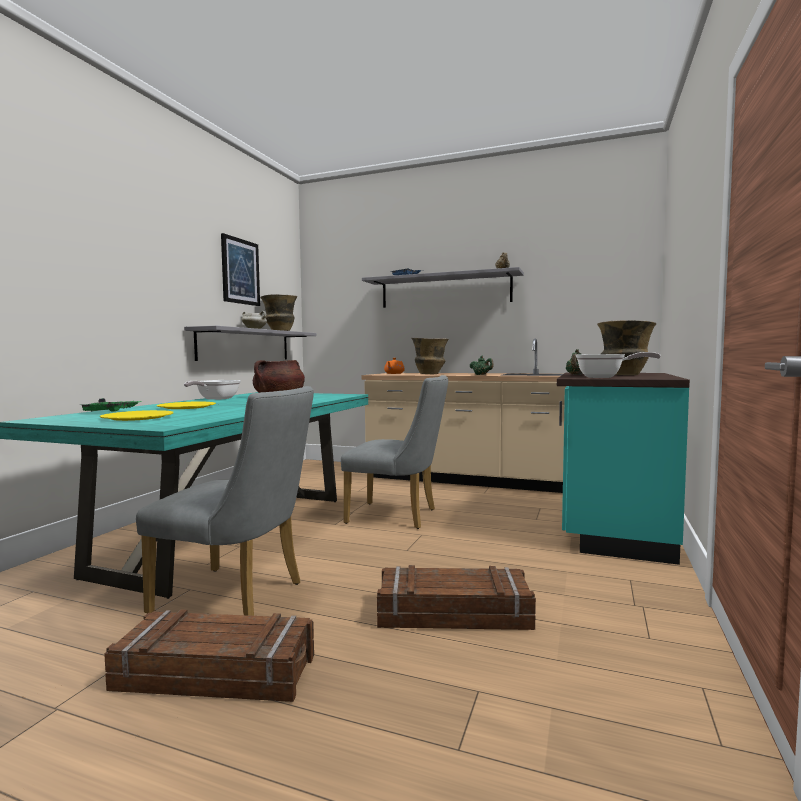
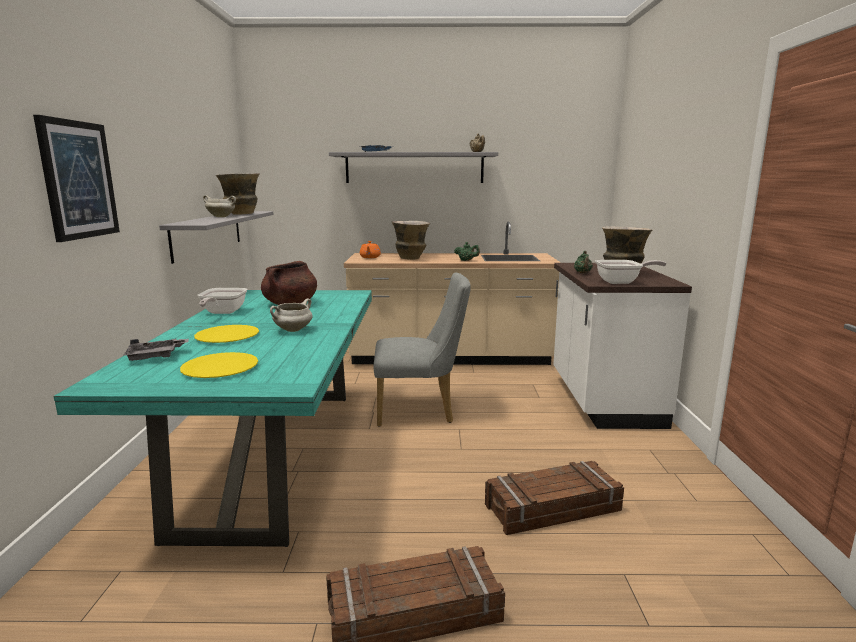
camera: 20 degrees left, 10 degrees up
(110, 412) = (155, 356): green tray -> grey tray
(238, 598) = (357, 531): grey chair -> none
(240, 271) = (196, 147): picture -> picture (78, 180)
(243, 406) = (293, 330): none -> white cooking pot
(612, 529) = (603, 400): turquoise counter -> white counter

